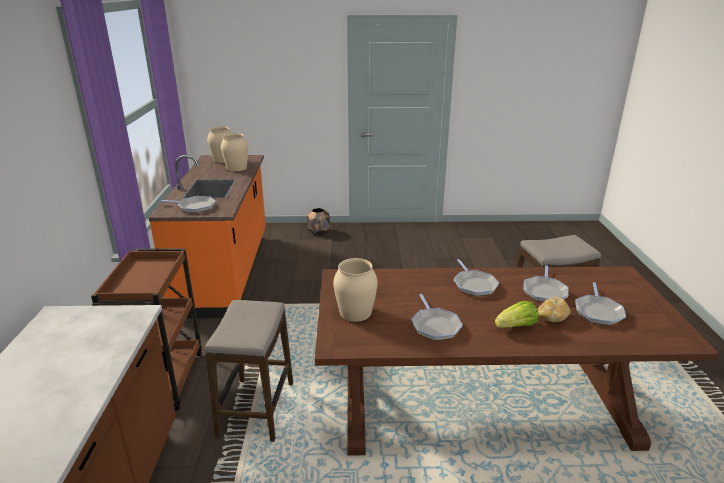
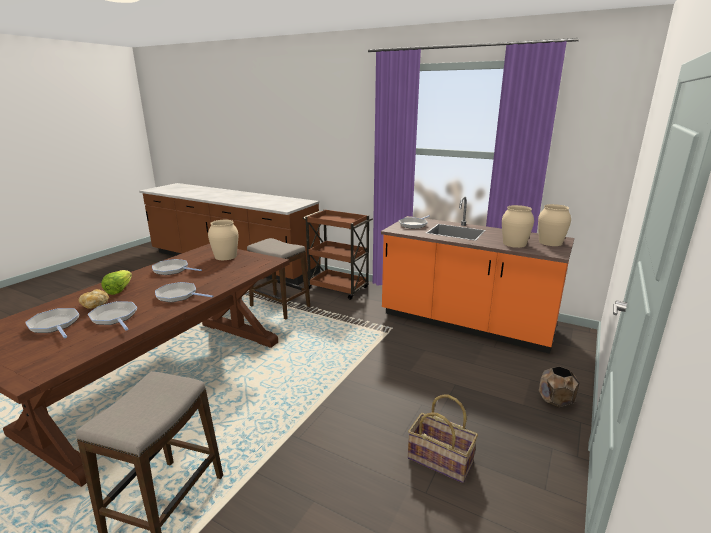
camera: 120 degrees right, 5 degrees down
(407, 253) = (441, 459): none -> basket

